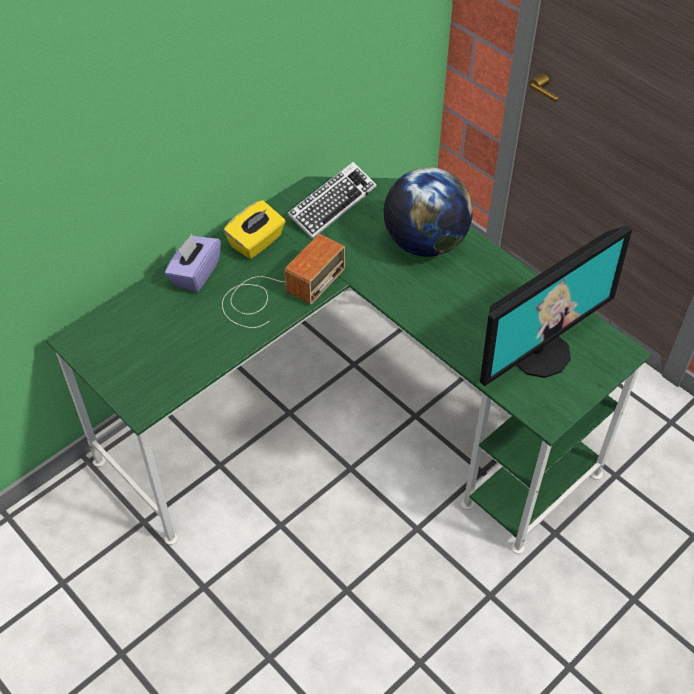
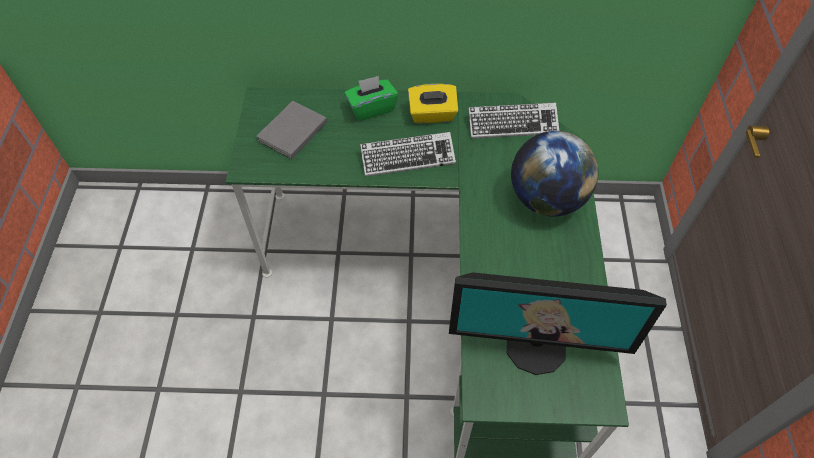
camera: 45 degrees right, 5 degrees up
(145, 347) = (290, 132): none -> grey book
(195, 274) = (371, 108): purple tissue box -> green tissue box
(279, 291) = (407, 158): radio -> keyboard

